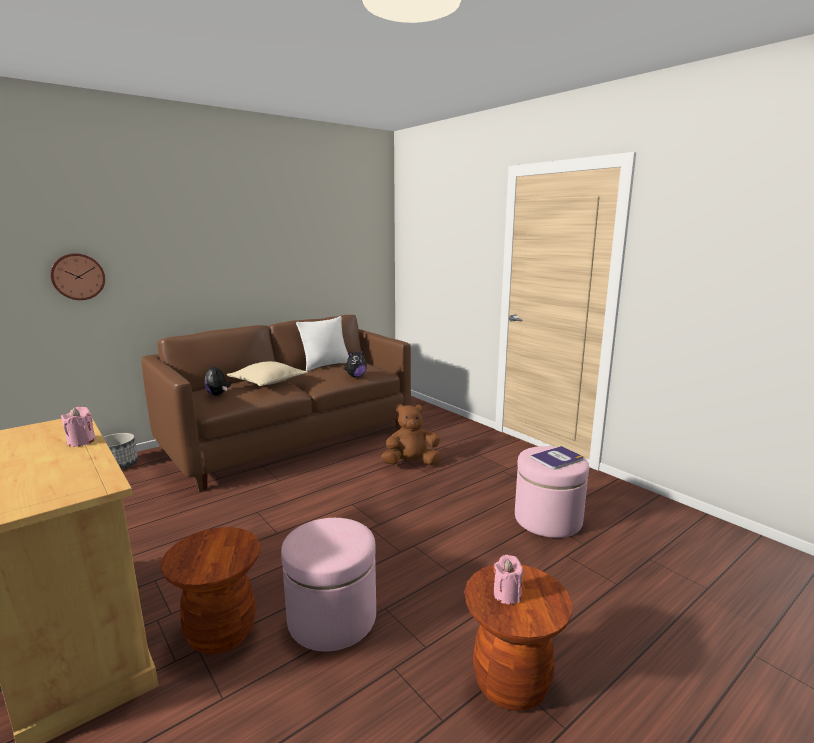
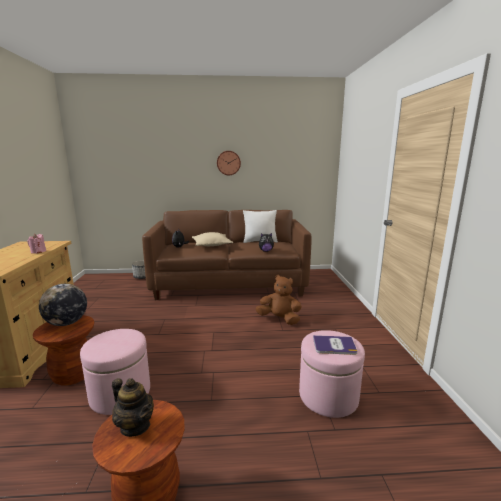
camera: 35 degrees right, 0 degrees up
(78, 276) = (134, 175): wall clock -> wall clock (228, 163)
(205, 547) = (67, 323): none -> globe
(507, 595) = (135, 426): pink candle -> teapot

